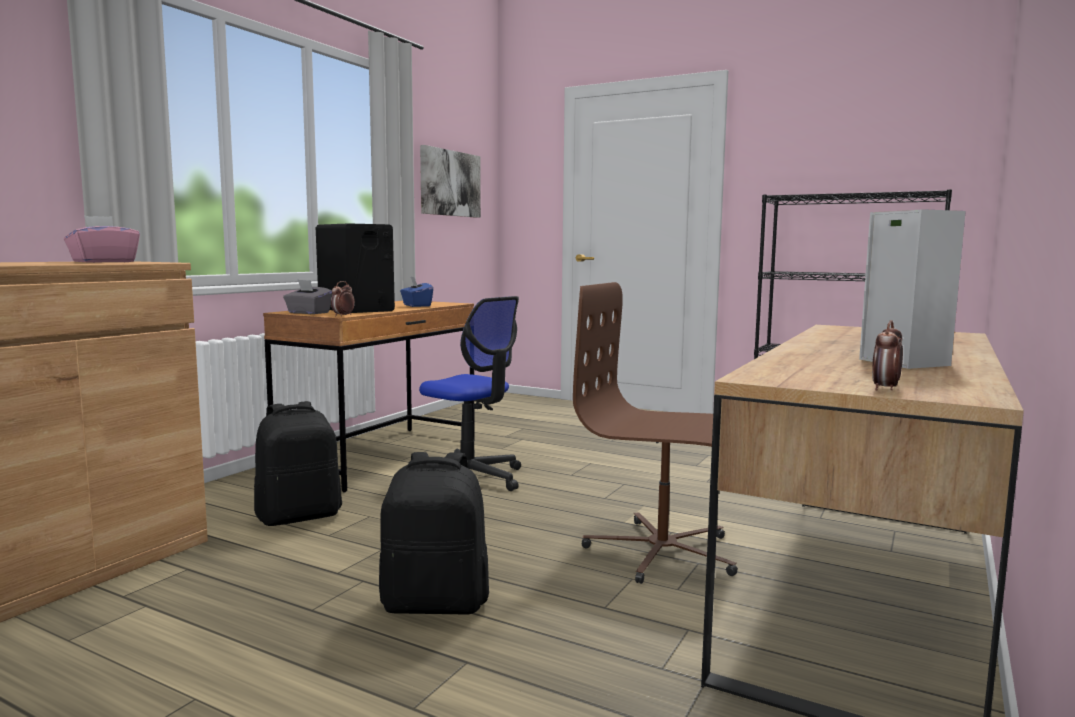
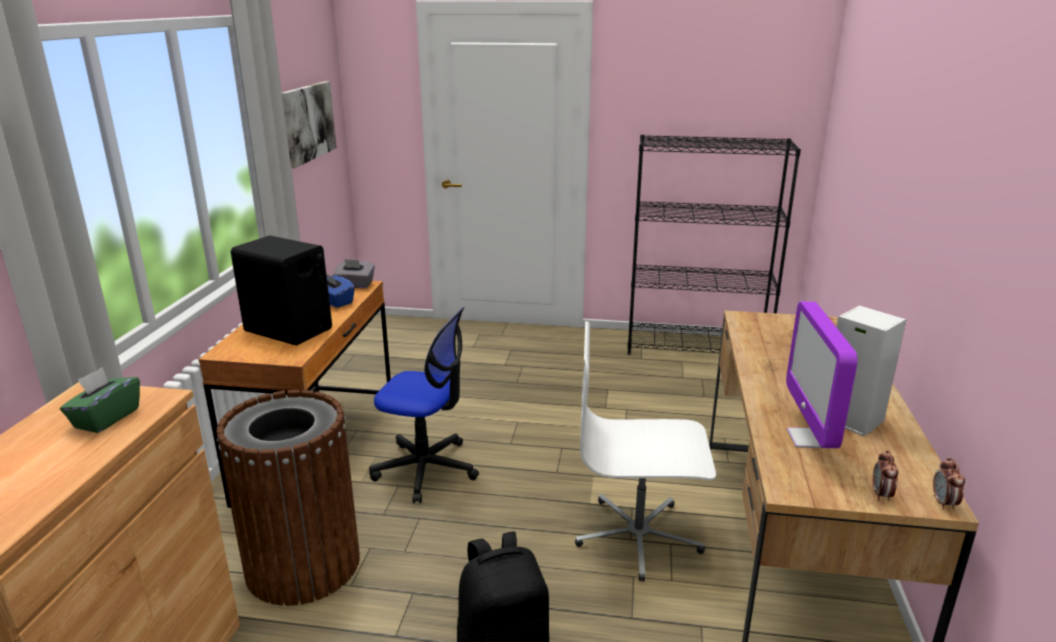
camera: 20 degrees left, 15 degrees up
(104, 262) = (106, 418): pink tissue box -> green tissue box
(299, 516) = (303, 564): black backpack -> brown trash can
(308, 313) = (251, 353): grey tissue box -> grey tissue box (355, 285)
(343, 316) = (299, 359): alarm clock -> alarm clock (943, 503)
(662, 552) = (638, 537): brown office chair -> white office chair
(828, 365) = (810, 439): none -> monitor

